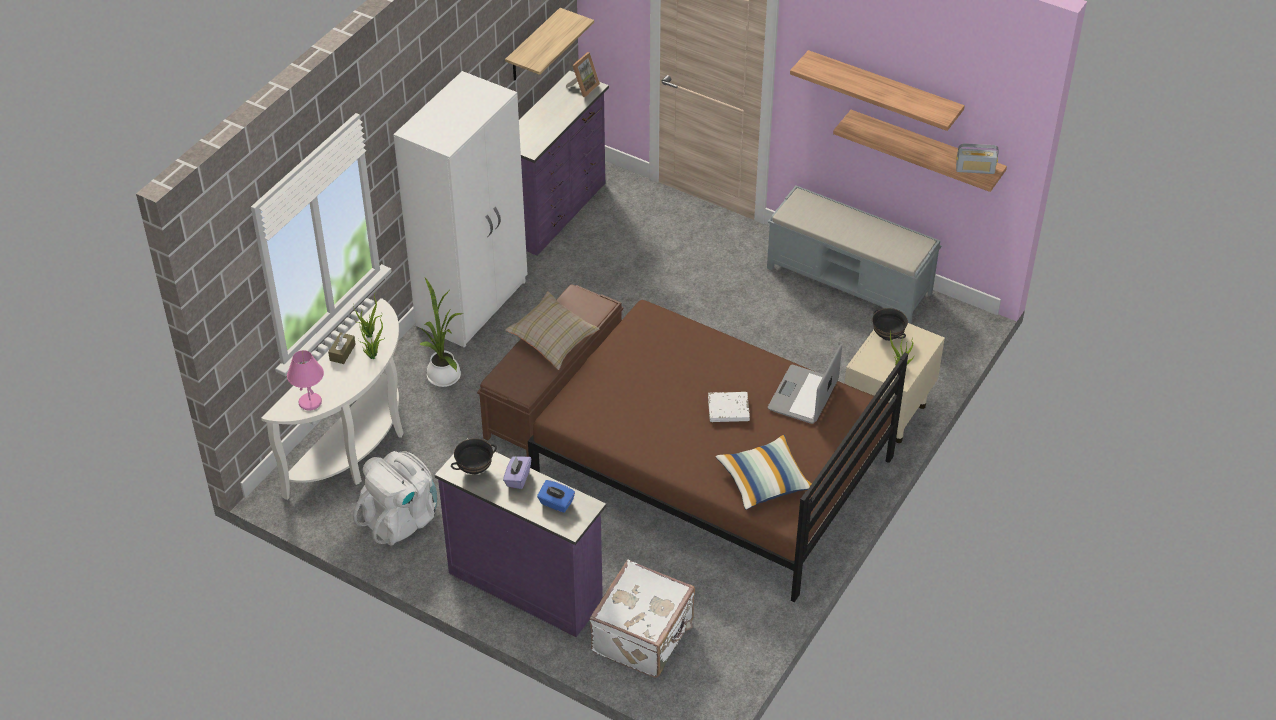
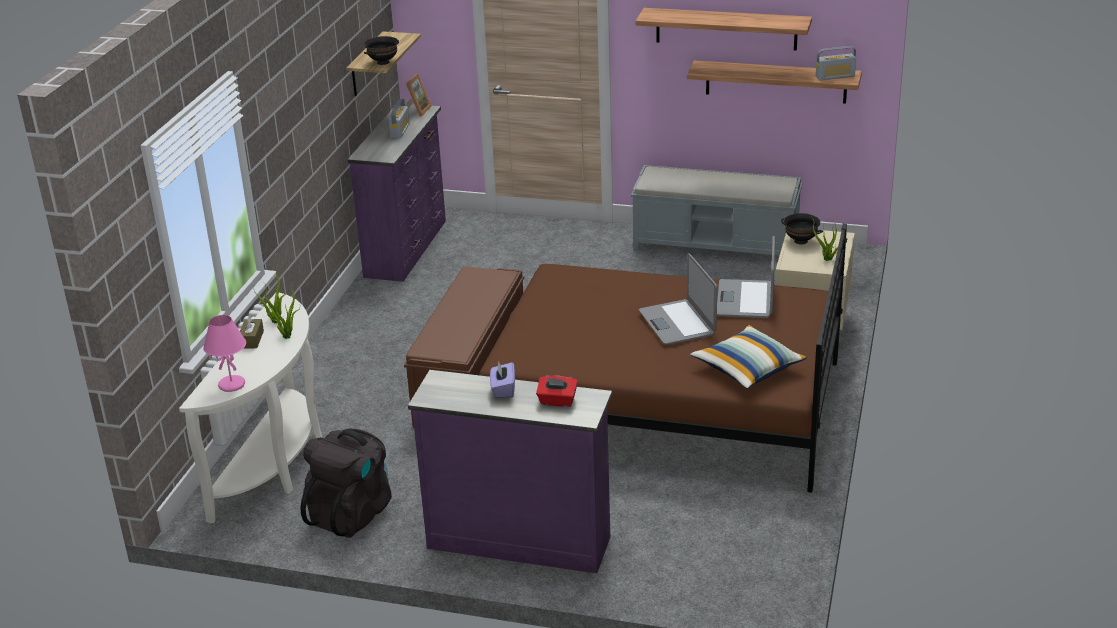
camera: 15 degrees left, 15 degrees down
(401, 519) = (352, 513): white backpack -> black backpack
(443, 374) = (346, 386): potted plant -> none
(473, 303) = (354, 327): white wardrobe -> none
(475, 469) = (451, 392): black bowl -> black bowl (383, 62)
(553, 340) = (466, 309): beige pillow -> none
(556, 114) = (400, 131): none -> radio
(556, 503) = (557, 401): blue tissue box -> red tissue box
(644, 637) = (672, 556): white suitcase -> none
(728, 409) = (677, 323): white book -> laptop

